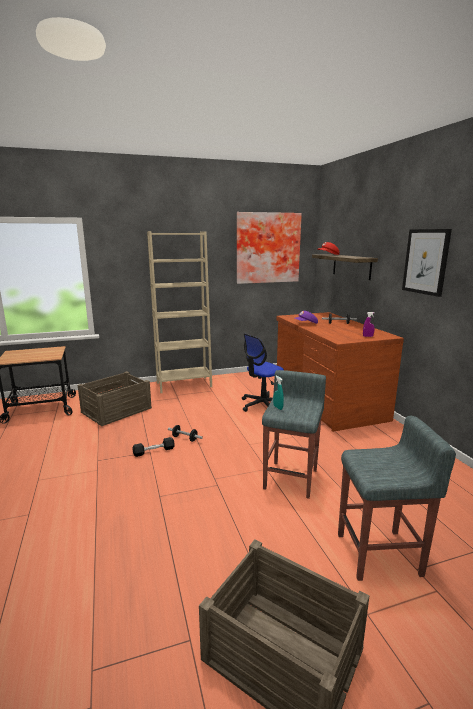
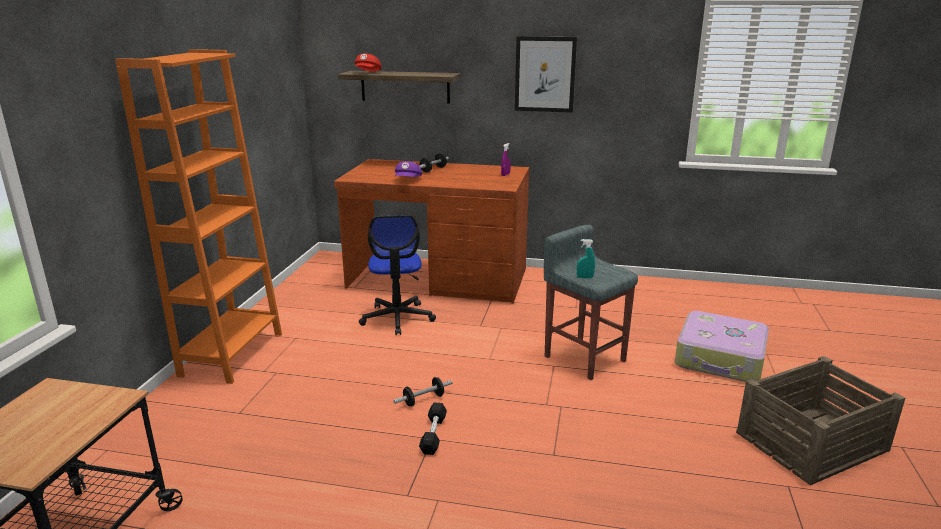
camera: 60 degrees left, 5 degrees up
(117, 410) = (238, 443): crate -> none
(184, 384) = (232, 354): beige bookcase -> orange bookcase
(267, 248) = (261, 69): picture -> none
(380, 554) = (720, 359): grey stool -> suitcase

